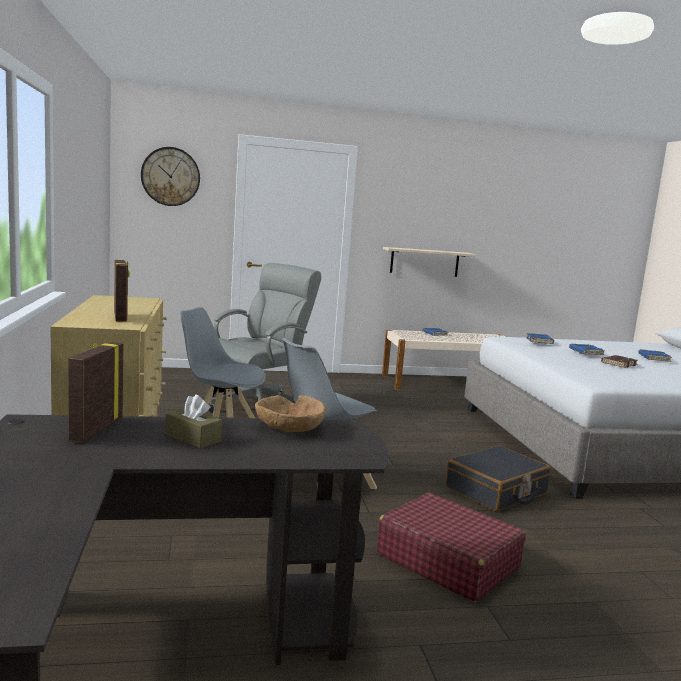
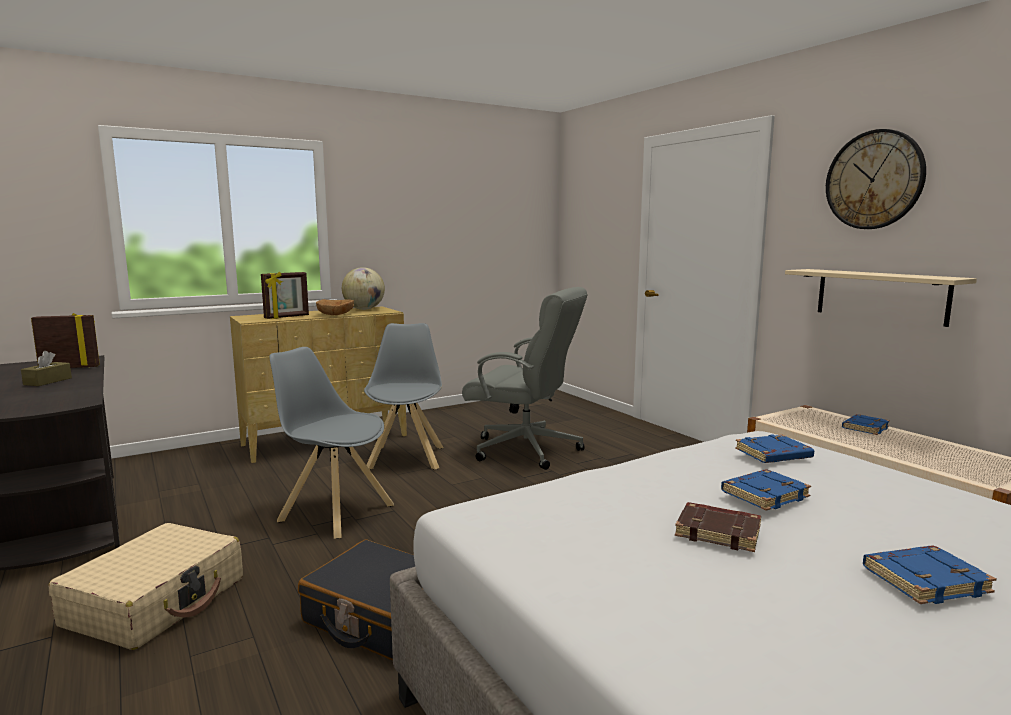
camera: 70 degrees right, 0 degrees up
(110, 300) = (364, 309): none -> globe
(170, 176) = (594, 198): wall clock -> wall clock (874, 180)
(290, 428) = (71, 393): brown bowl -> brown bowl (335, 314)
(447, 561) = (156, 601): red suitcase -> beige suitcase

